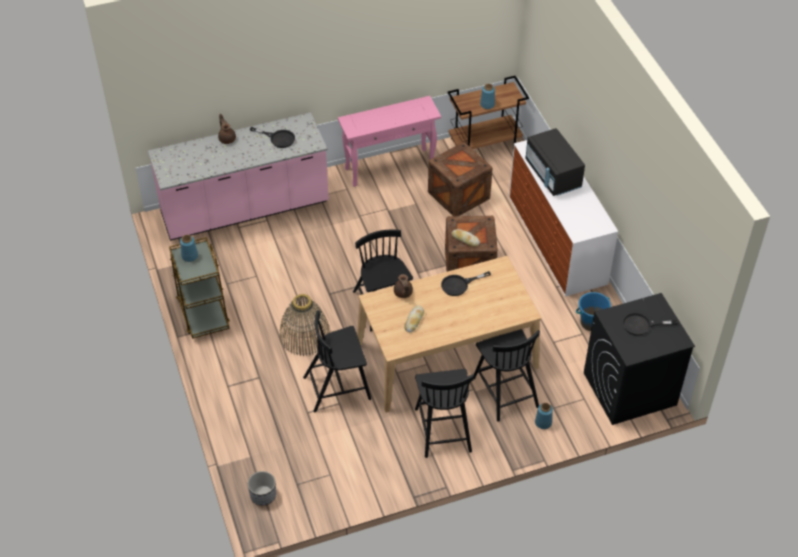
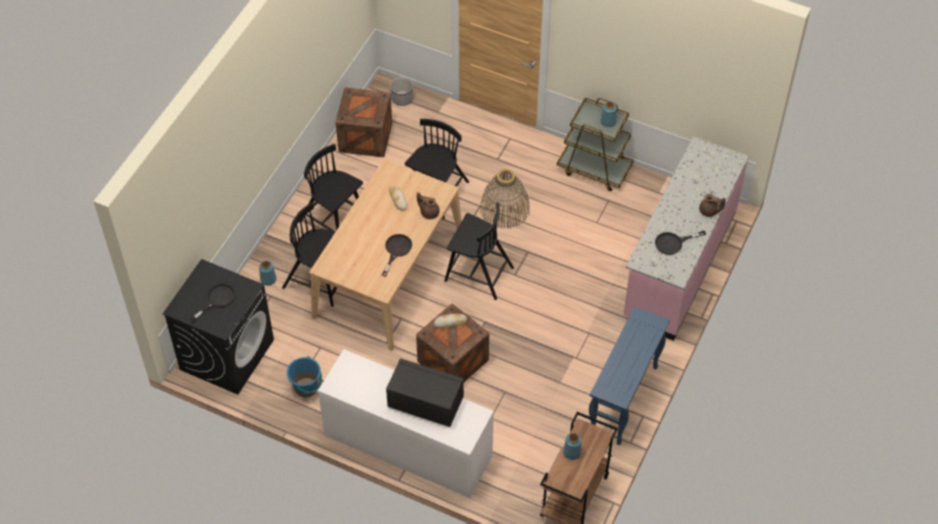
camera: 135 degrees right, 5 degrees up
(390, 167) = (623, 400): pink console table -> blue console table
(458, 195) = (535, 420): crate -> crate (365, 137)

